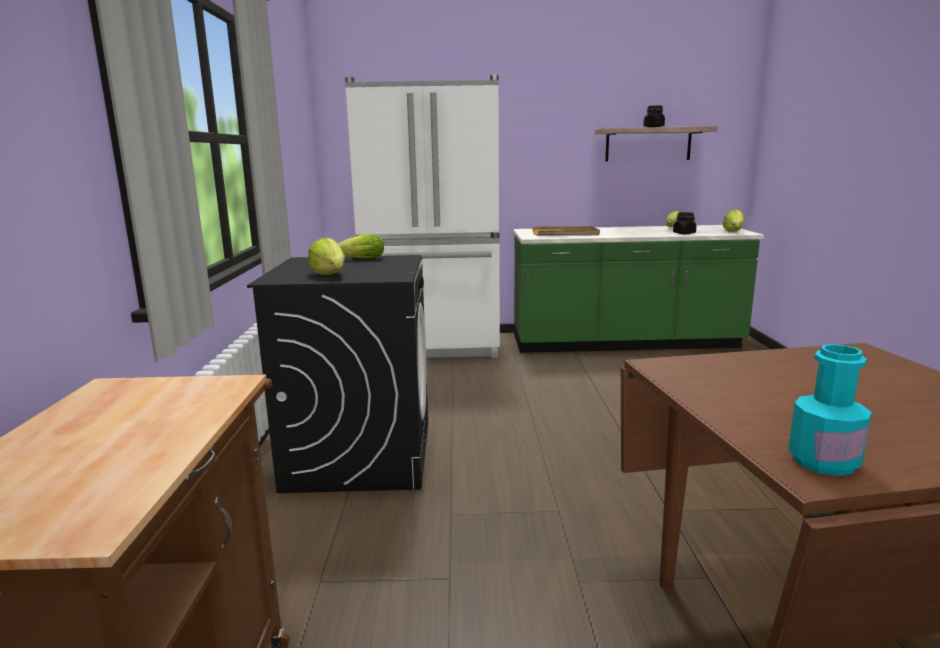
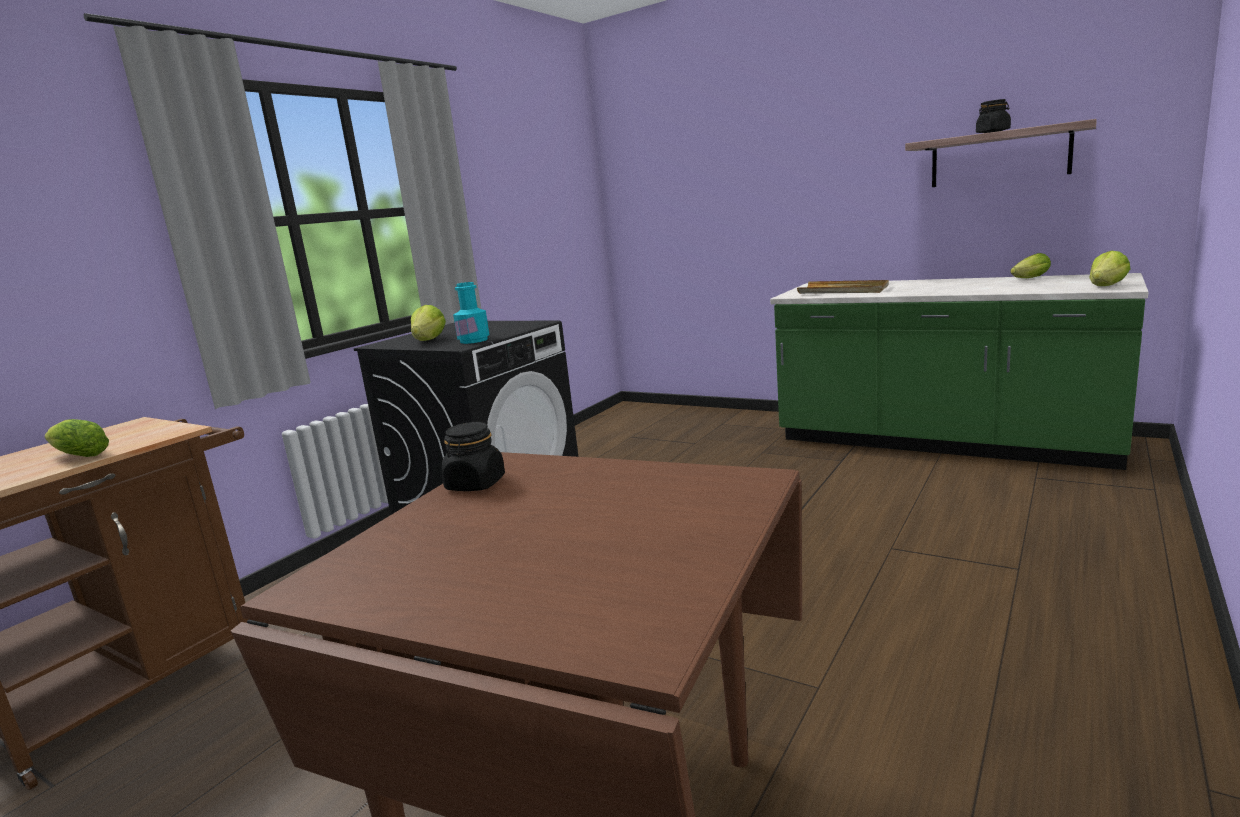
camera: 35 degrees right, 0 degrees up
(360, 259) = (499, 324): lettuce -> lettuce (77, 456)
(434, 347) = (700, 422): white fridge -> none
(684, 233) = (1012, 289): black jar -> black jar (475, 484)
(823, 461) = (347, 579): turquoise bottle -> turquoise bottle (474, 340)

